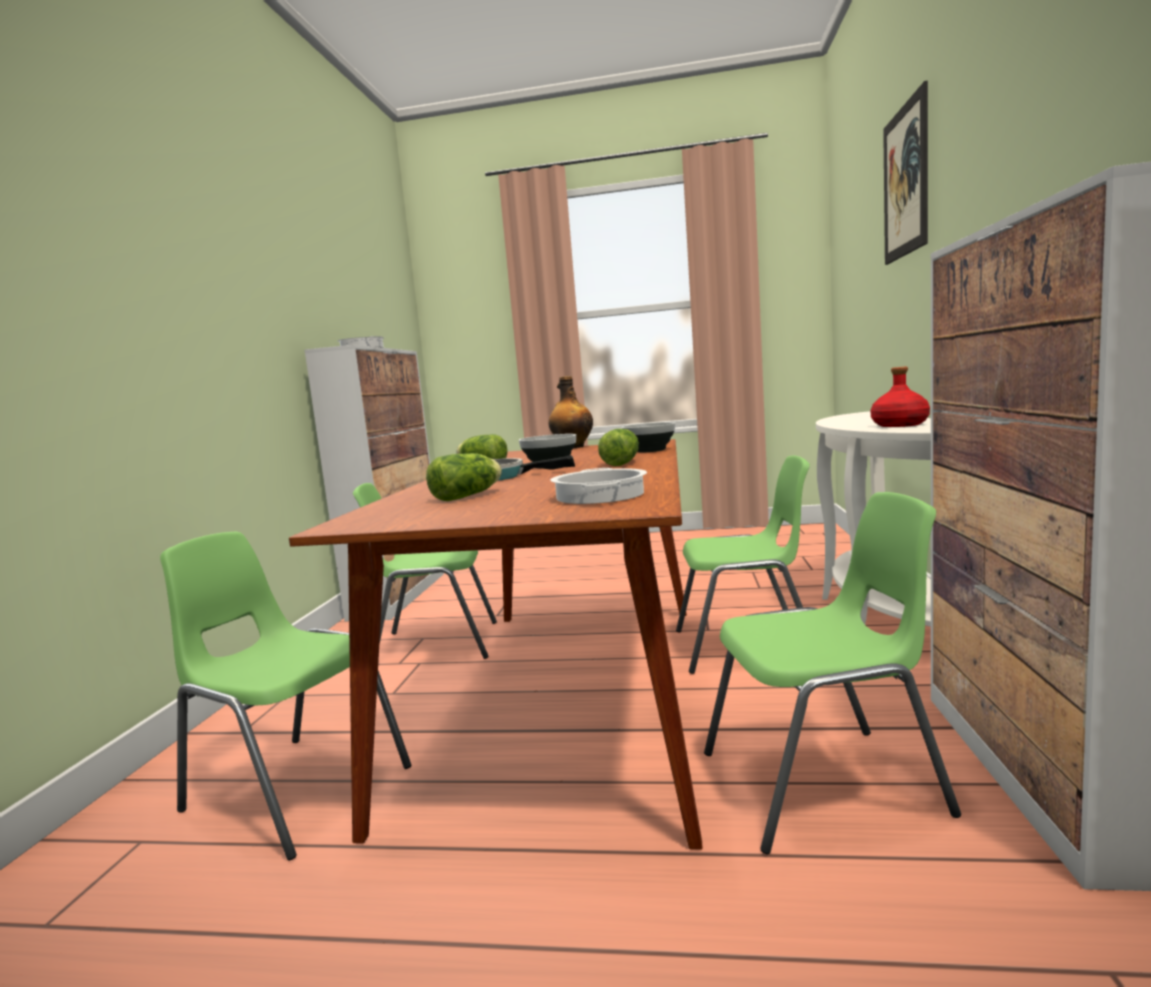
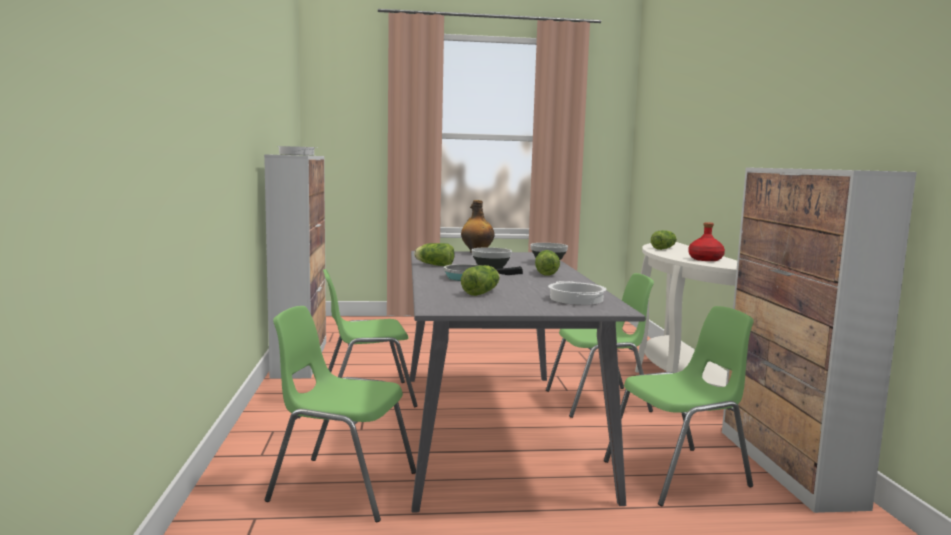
camera: 15 degrees left, 0 degrees up
(568, 693) = (493, 429): brown dining table -> grey dining table
(849, 419) = (664, 248): none -> lettuce
(905, 182) = (709, 94): picture -> none

